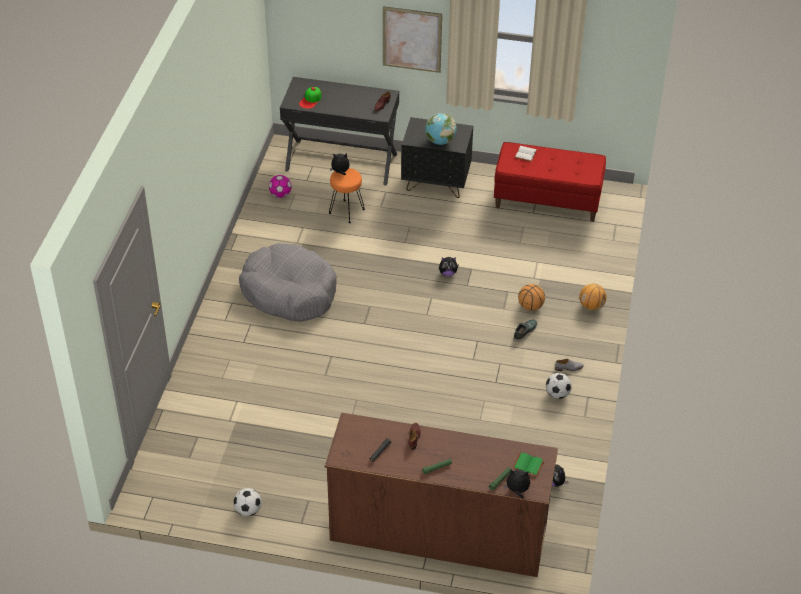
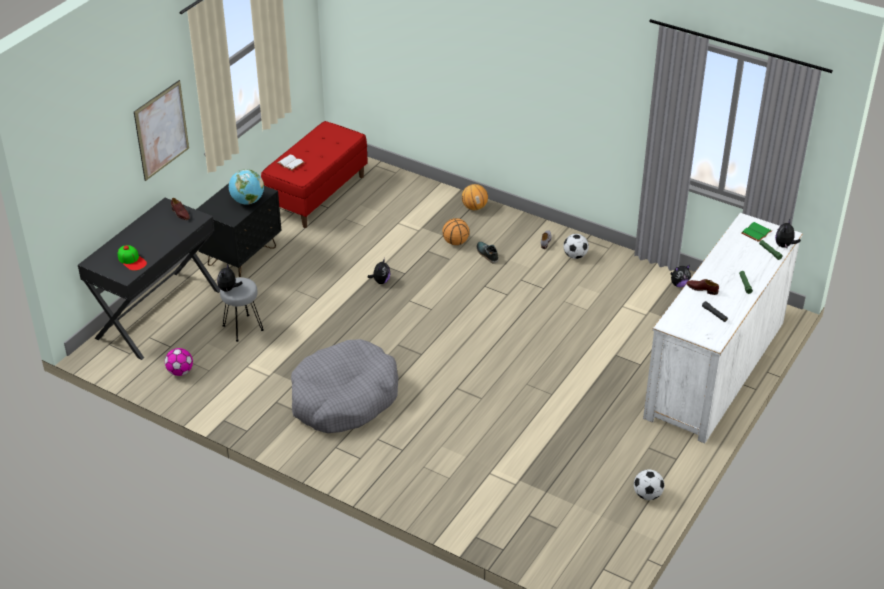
camera: 70 degrees left, 5 degrees down
(346, 211) = (243, 328): orange stool -> grey stool
(438, 532) = (715, 369): brown dresser -> white dresser

